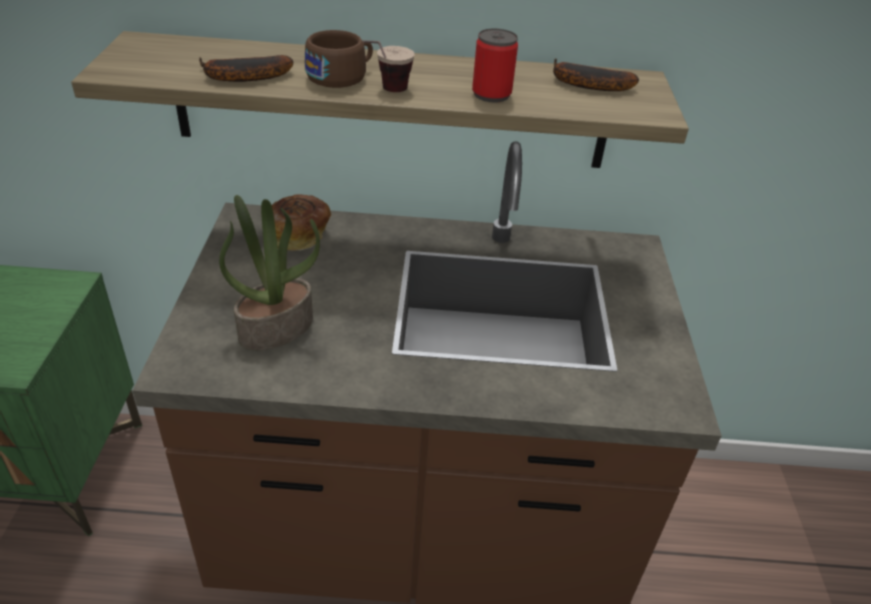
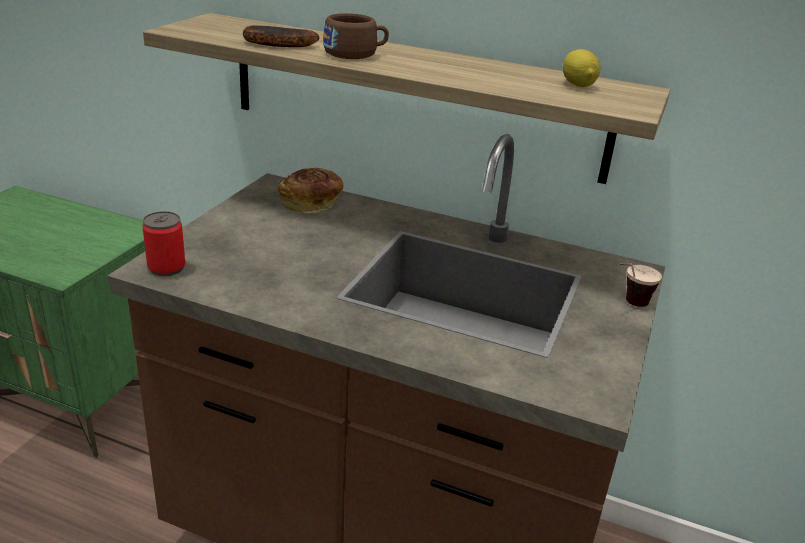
camera: 20 degrees right, 10 degrees down
(276, 327) = (249, 259): potted plant -> none
(385, 93) = (383, 66): cup -> cup (627, 305)
(491, 94) = (479, 79): can -> can (166, 268)
(585, 84) = (577, 85): banana -> lemon

